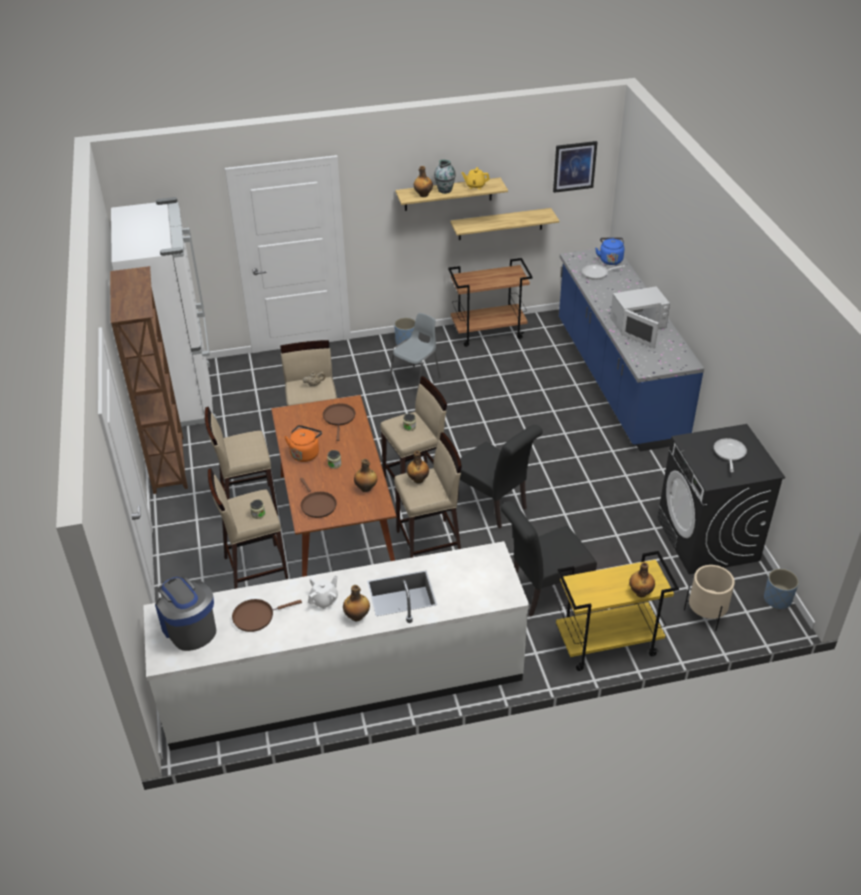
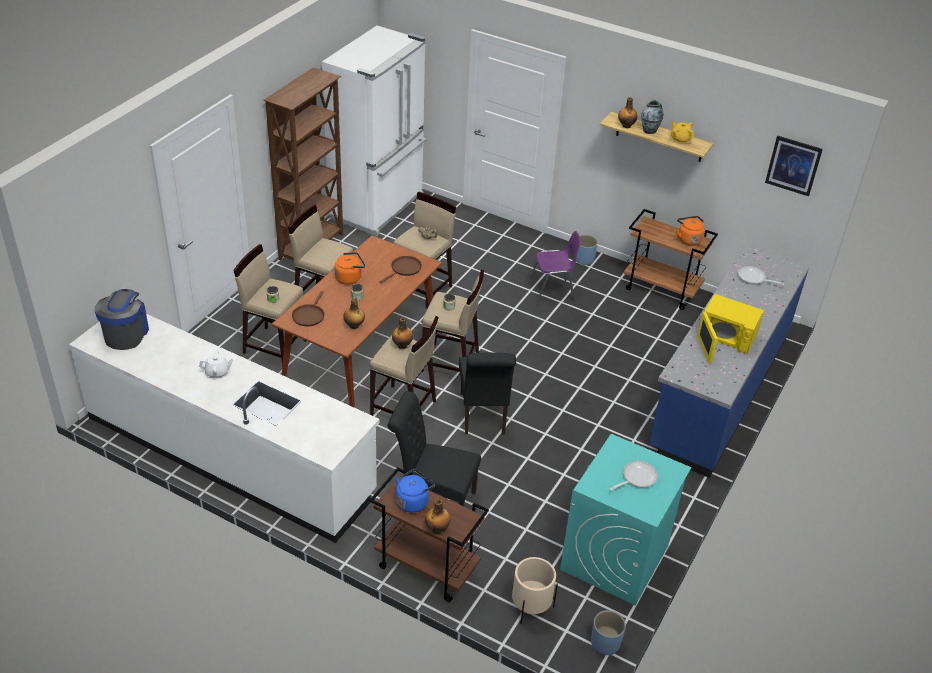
camera: 40 degrees right, 0 degrees up
(256, 616) = (168, 354): brown frying pan -> none
(357, 616) = (221, 396): bottle -> none
(416, 380) = (552, 292): grey chair -> purple chair
(500, 224) = (705, 190): shelf -> none
(504, 274) = (688, 239): none -> orange kettle
(607, 644) = (425, 568): yellow cart -> brown cart
(610, 259) = (784, 274): blue kettle -> blue kettle (413, 501)
(637, 324) = (725, 337): white microwave -> yellow microwave
(708, 539) = (614, 558): black washing machine -> turquoise washing machine

